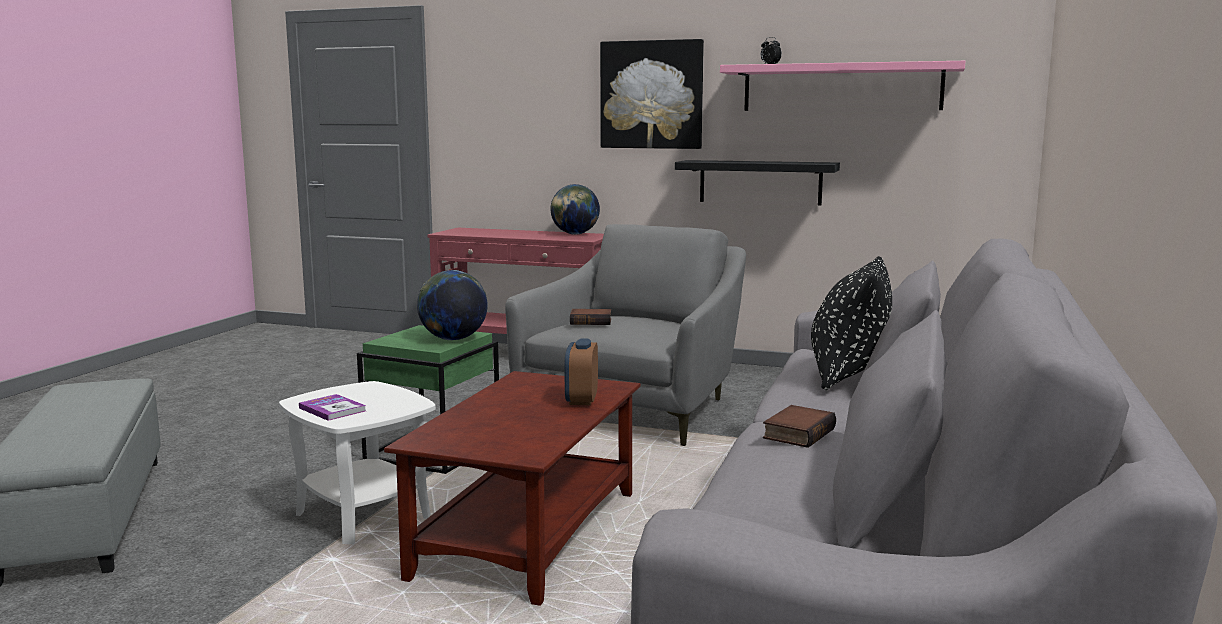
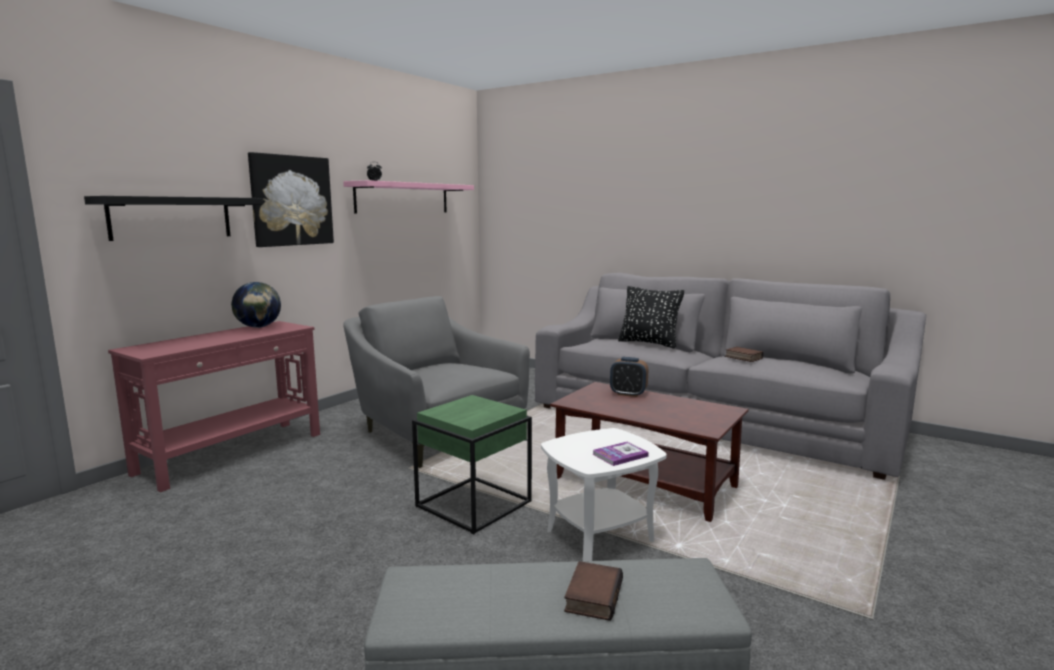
camera: 75 degrees left, 0 degrees up
(453, 339) = (485, 404): globe -> none
(591, 321) = (437, 375): book -> book (592, 595)
(760, 182) = (367, 264): black shelf -> black shelf (171, 218)

